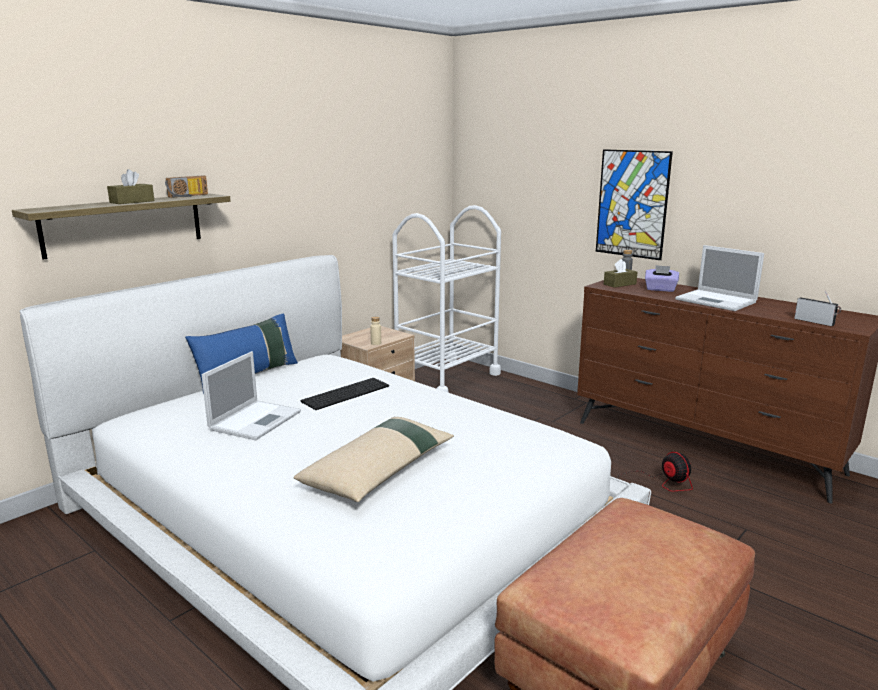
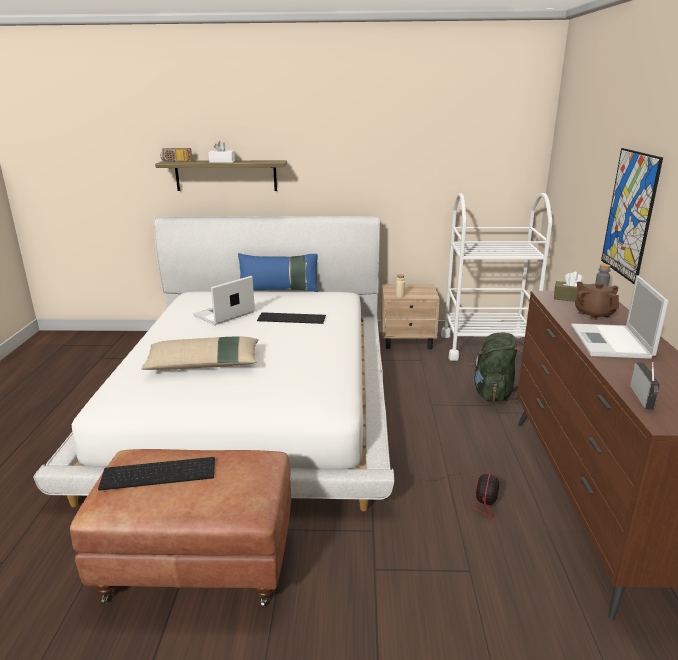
camera: 50 degrees right, 5 degrees up
(132, 202) = (222, 161): brown tissue box -> white tissue box
(189, 196) = (264, 161): radio -> radio (176, 161)
(256, 420) = (223, 314): laptop -> laptop turned 150 degrees clockwise
(524, 409) = (494, 394): none -> green backpack
(613, 570) = (160, 472): none -> keyboard
(660, 289) = (593, 314): purple tissue box -> brown teapot

